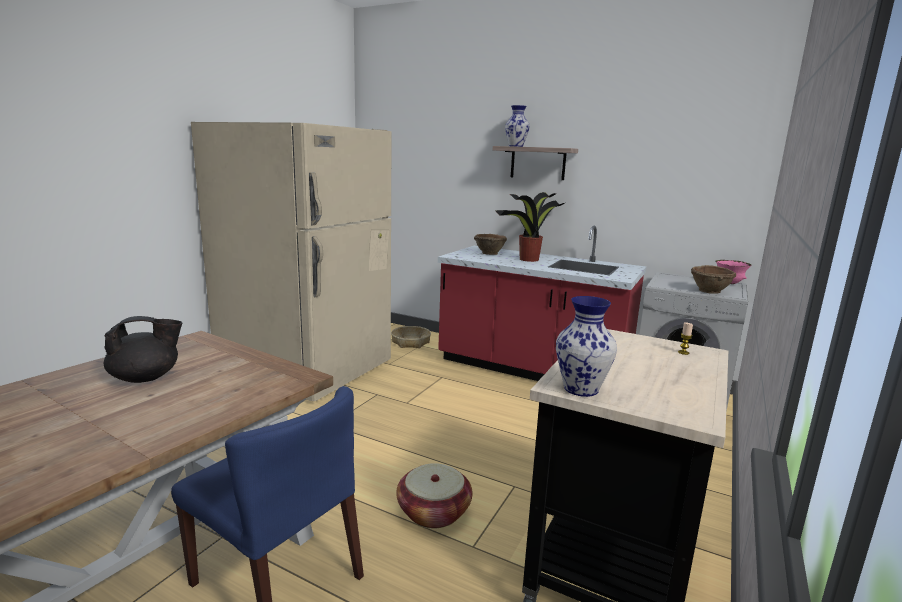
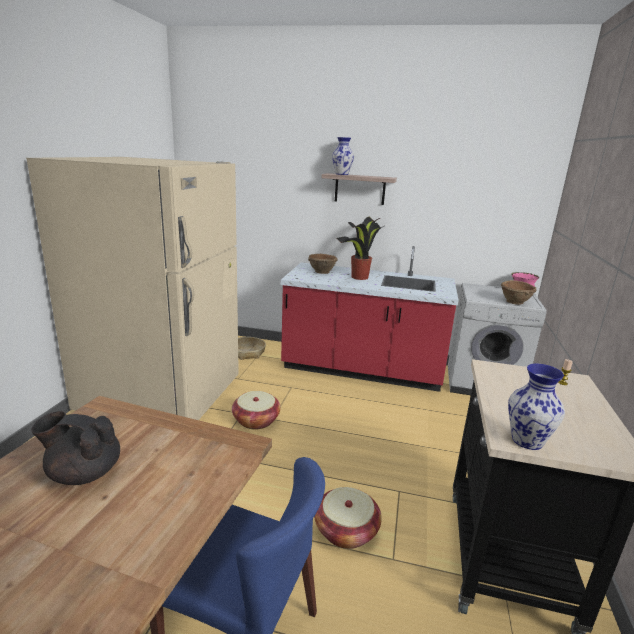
camera: 15 degrees left, 5 degrees up
(146, 378) = (84, 473): black teapot -> black teapot turned 135 degrees counterclockwise
(388, 402) = (256, 420): none -> basket

